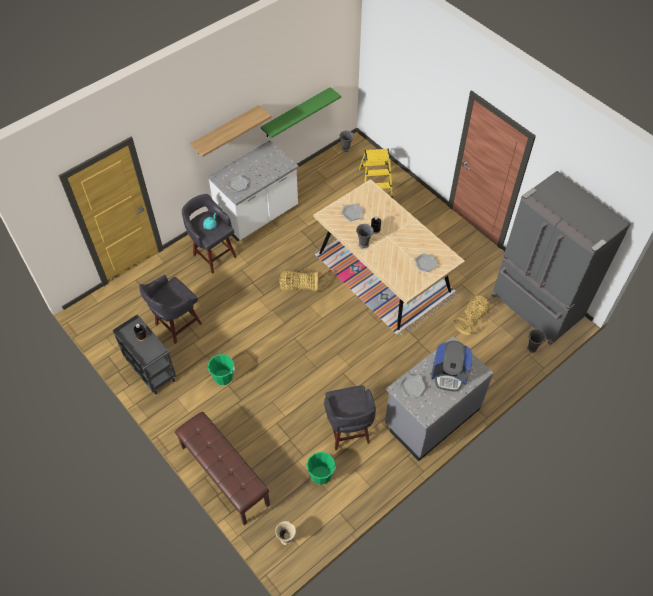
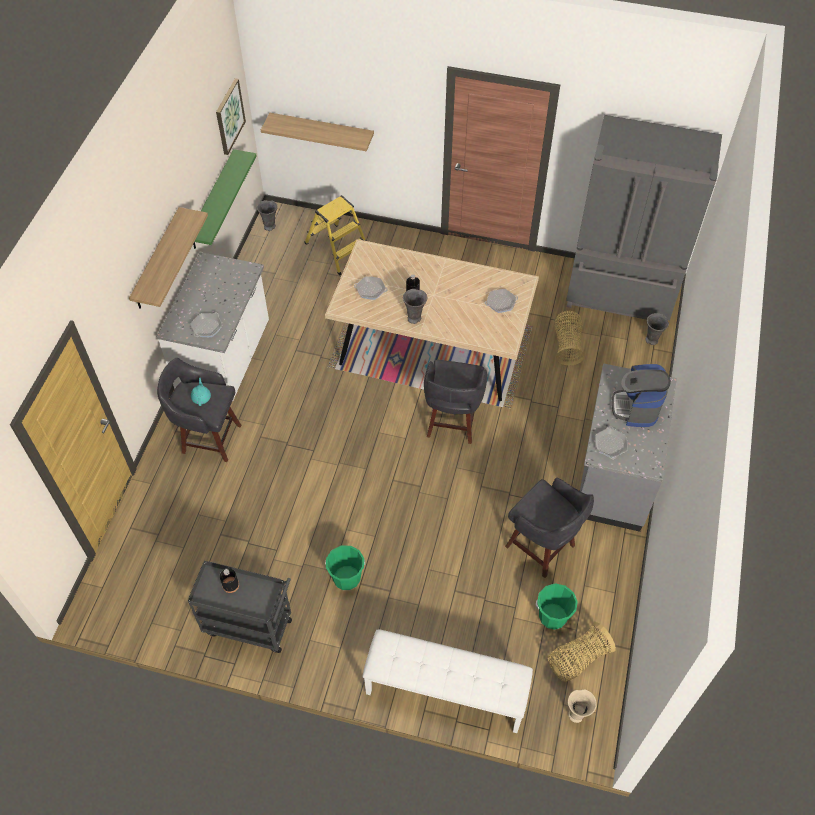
camera: 35 degrees left, 0 degrees up
(176, 325) = (233, 551): grey stool -> grey stool (452, 423)
(224, 475) = (445, 692): brown bench -> white bench
(298, 287) = (348, 417): basket -> basket (577, 659)
(332, 64) = (229, 116): none -> picture
(394, 100) = (322, 130): none -> shelf
(449, 375) = (636, 408): coffee machine -> coffee machine turned 120 degrees clockwise

